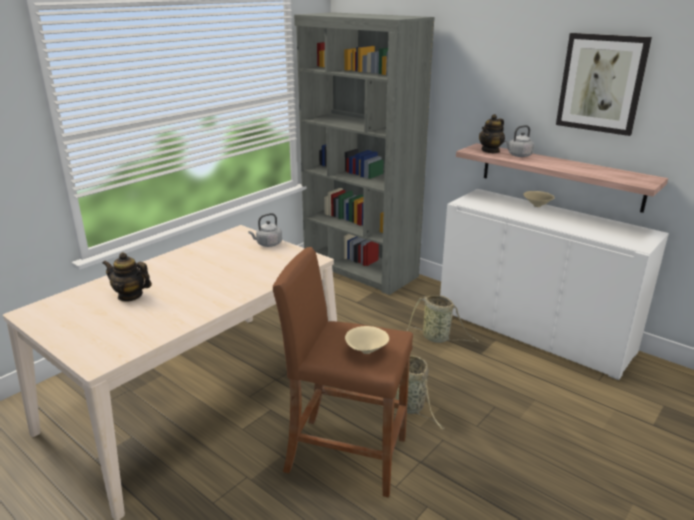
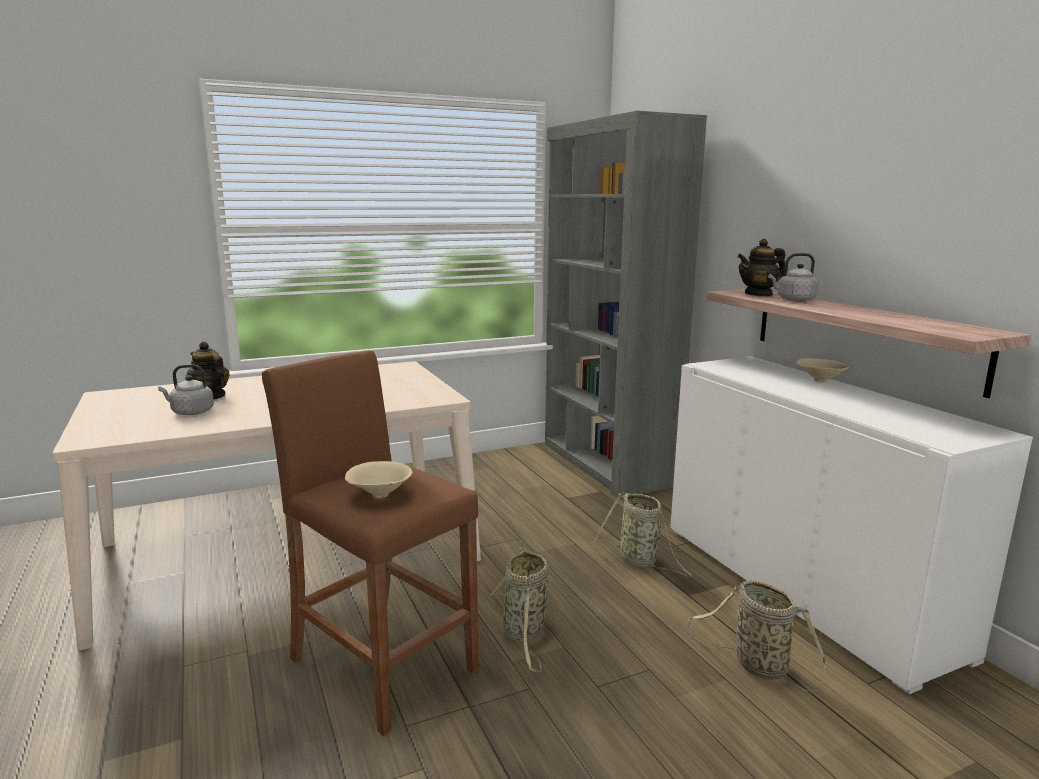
camera: 25 degrees right, 10 degrees down
(268, 244) = (416, 379): grey kettle -> grey kettle (190, 412)
(543, 386) = (756, 665): none -> basket
(601, 83) = (919, 179): picture -> none

